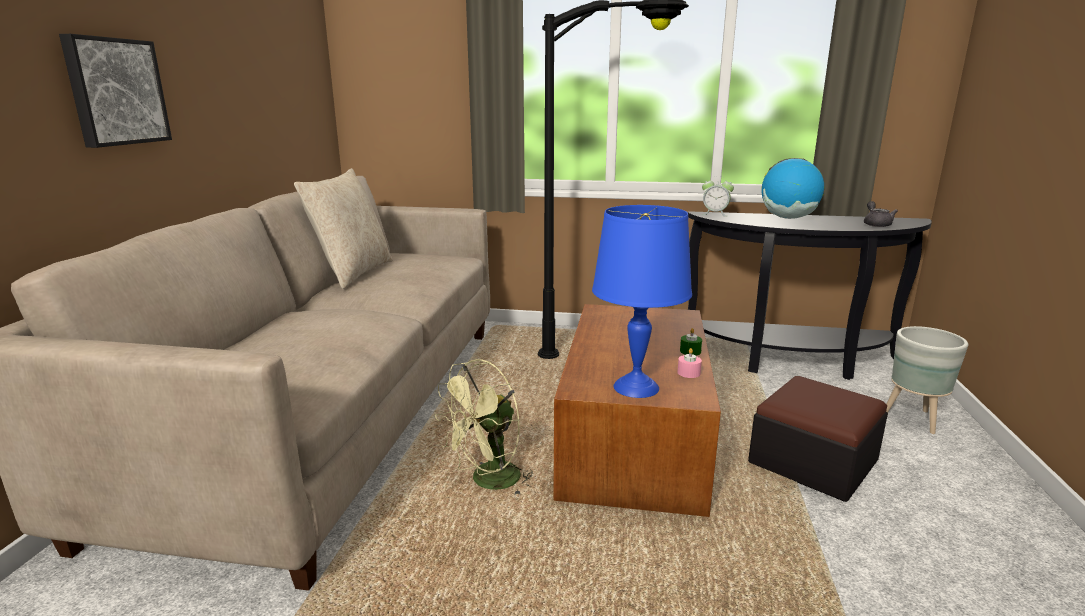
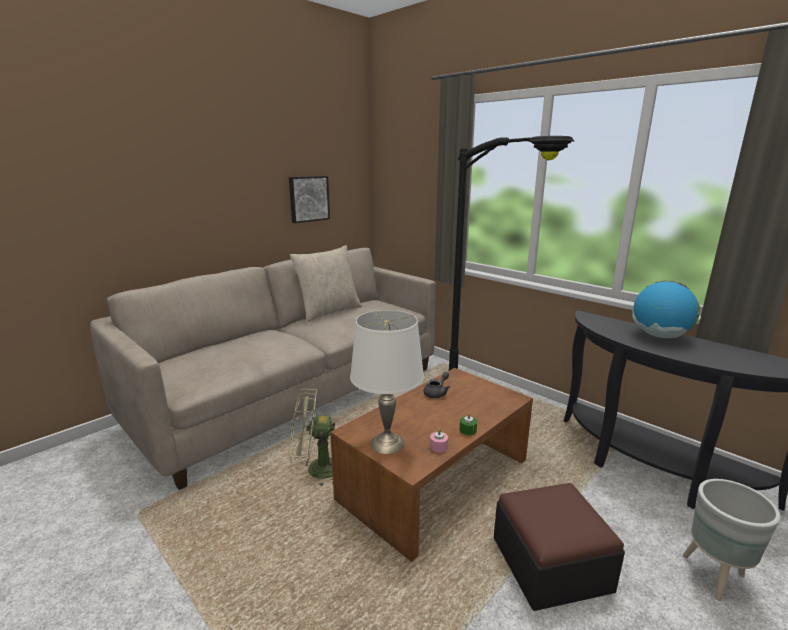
camera: 35 degrees right, 0 degrees up
(115, 92) = (197, 202): picture -> picture (308, 198)
(637, 387) = (387, 444): blue table lamp -> white table lamp
(715, 214) = (595, 318): alarm clock -> none
(876, 224) = (747, 363): grey teapot -> grey teapot (437, 393)

